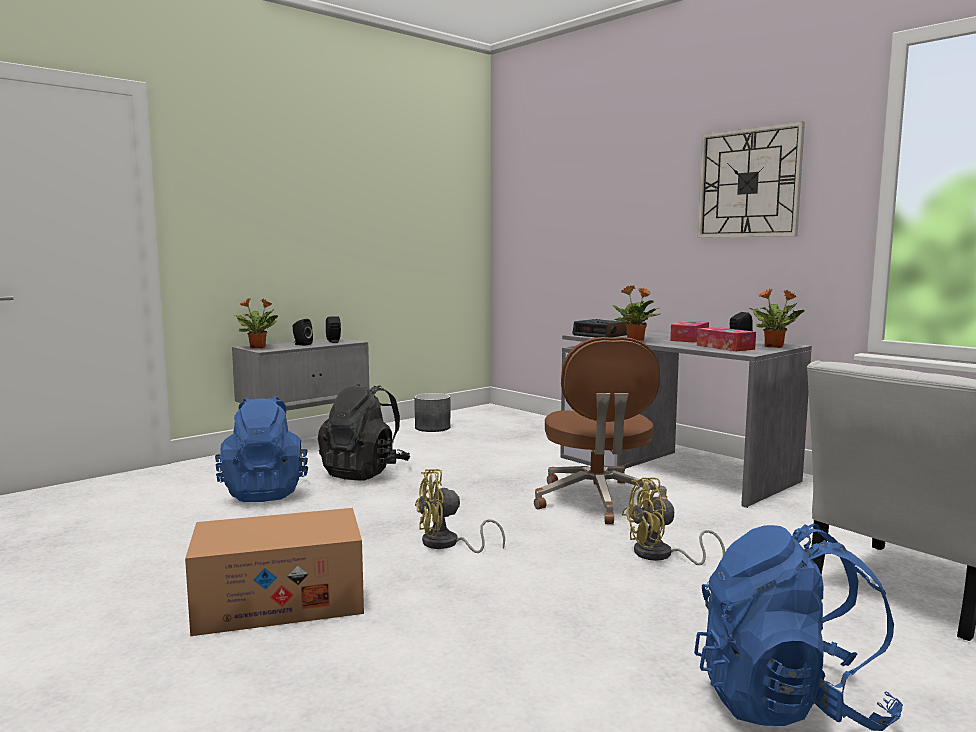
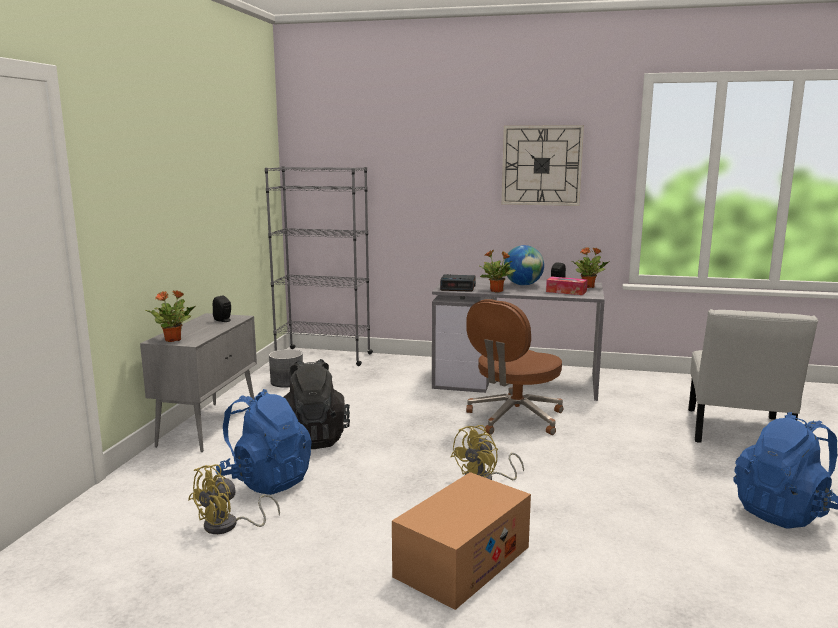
camera: 35 degrees left, 5 degrees up
(301, 344) = (203, 329): black speaker -> none
(506, 414) = (323, 356): none -> grey bookcase
(597, 501) = (514, 418): brown office chair -> brown office chair turned 75 degrees clockwise
(661, 555) = (609, 447): yellow fan -> yellow fan (228, 526)
(689, 339) = (523, 285): tissue box -> globe

